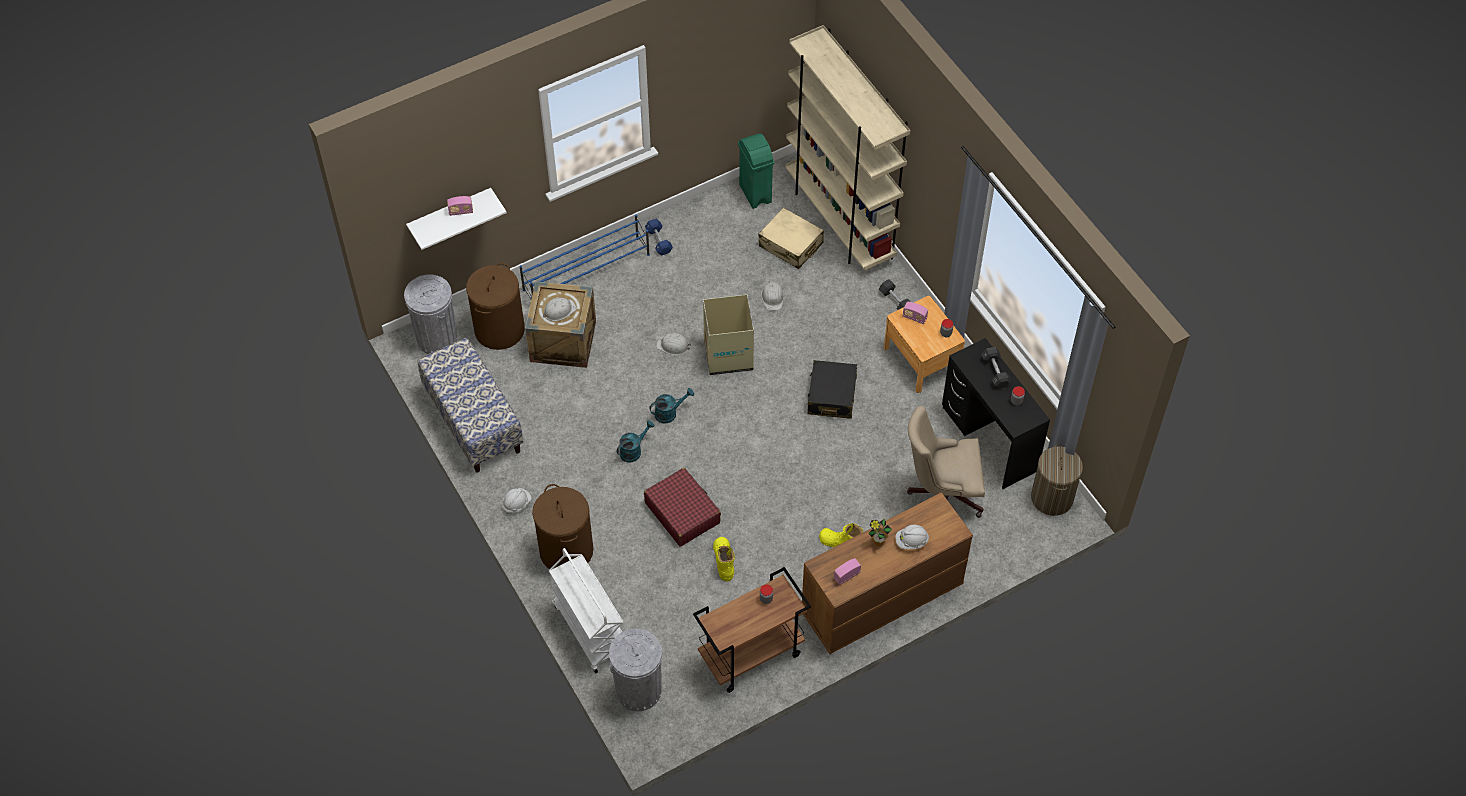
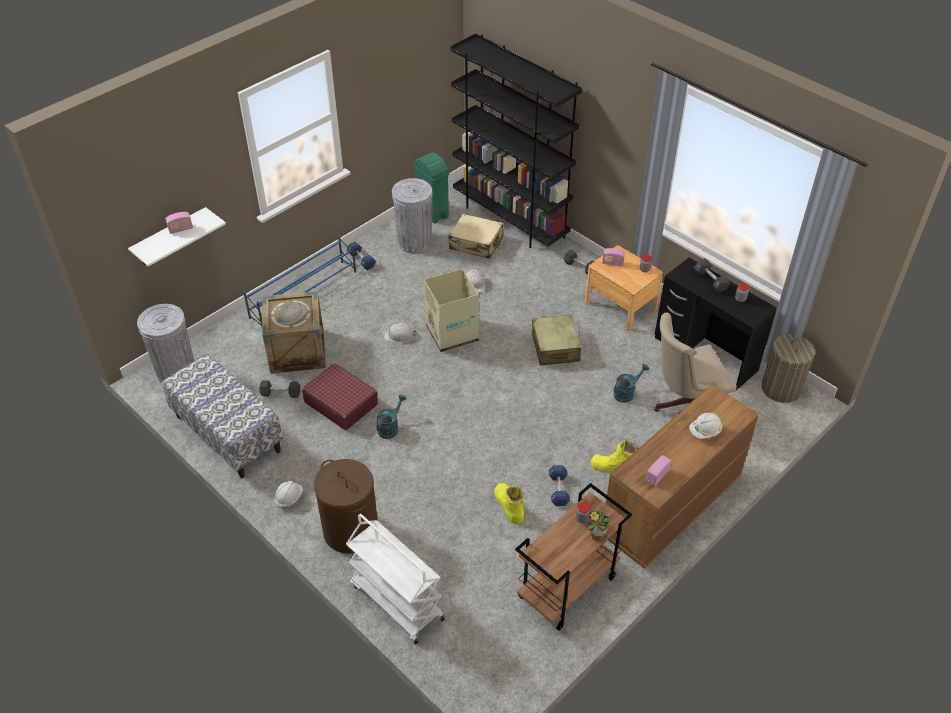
camera: 15 degrees left, 10 degrees down
(499, 329) = (234, 353): brown laundry basket -> none
(535, 387) = (280, 393): none -> black dumbbell
(638, 690) = (466, 651): grey trash can -> grey trash can (414, 242)
(669, 413) = (414, 389): turquoise watering can -> turquoise watering can (626, 392)
(682, 512) = (454, 471): red suitcase -> red suitcase (341, 403)
(778, 556) = (558, 490): none -> blue dumbbell
(831, 396) = (555, 347): black suitcase -> beige suitcase
(840, 220) = (510, 219): beige bookcase -> black bookcase
(878, 542) = (674, 439): potted plant -> potted plant (596, 536)

